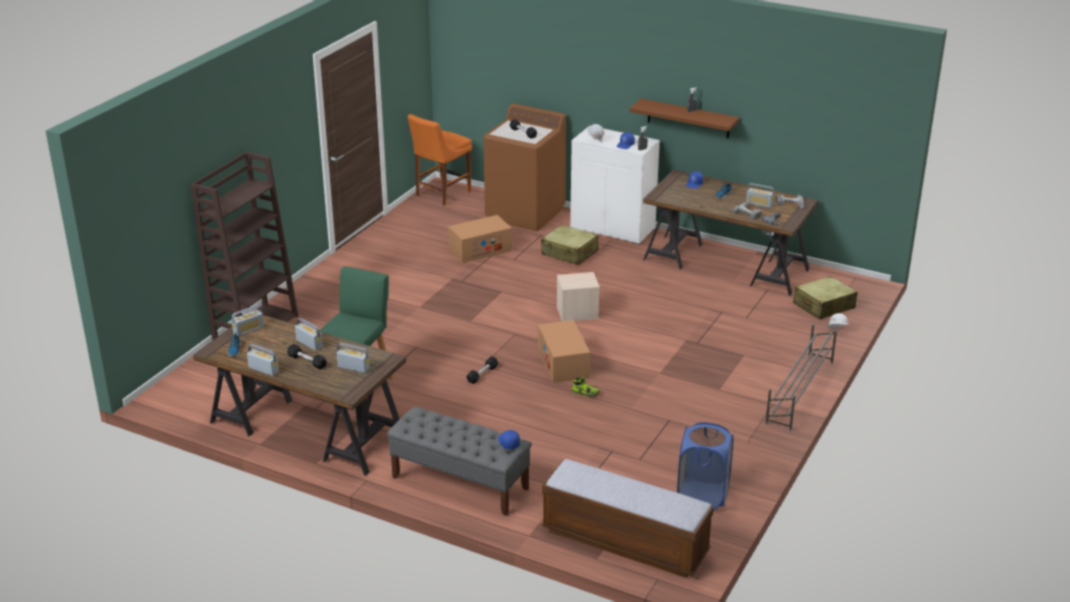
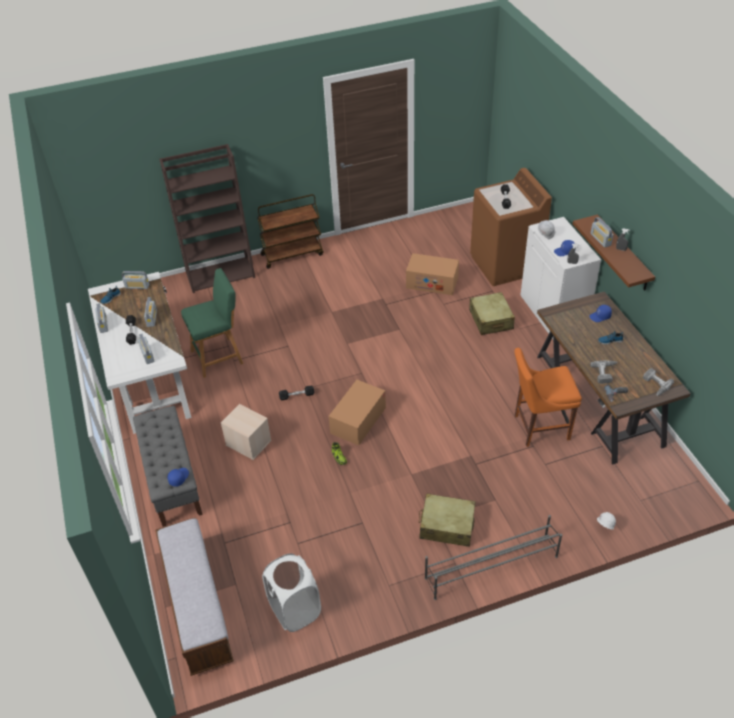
camera: 45 degrees right, 15 degrees up
(306, 430) = (149, 374): brown desk -> white desk
(309, 284) = (292, 254): none -> brown cart
(441, 194) = (469, 216): orange chair -> orange chair (538, 427)
(577, 312) = (425, 379): beige storage box -> beige storage box (247, 443)
(702, 496) = (295, 610): blue laundry basket -> white laundry basket
(759, 204) = (628, 368): radio -> radio (600, 239)
(823, 306) = (627, 494): beige suitcase -> beige suitcase (446, 525)

